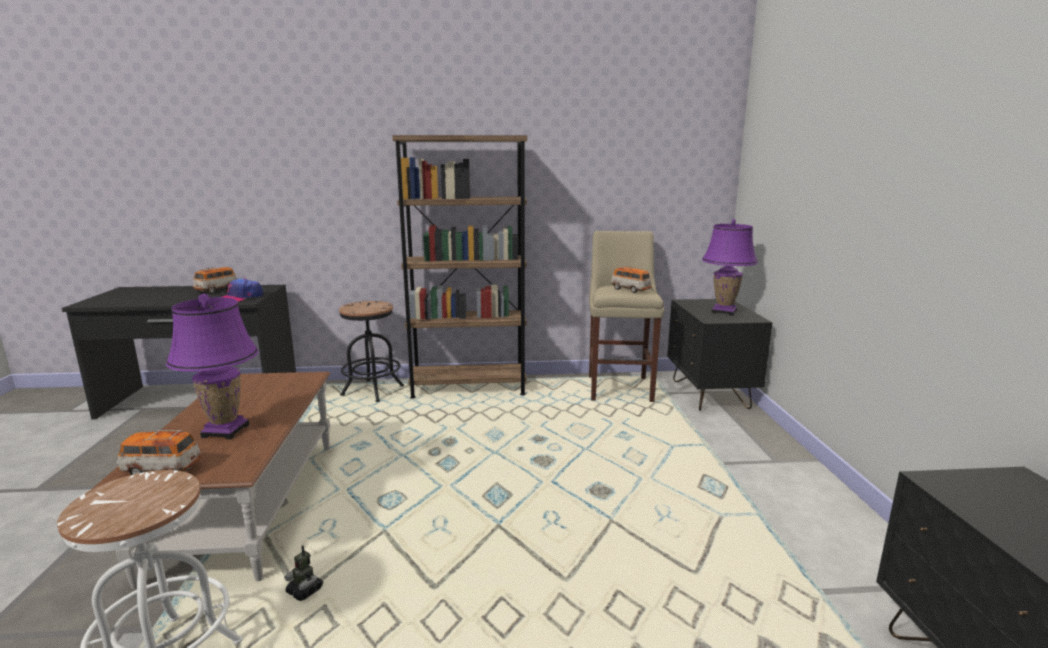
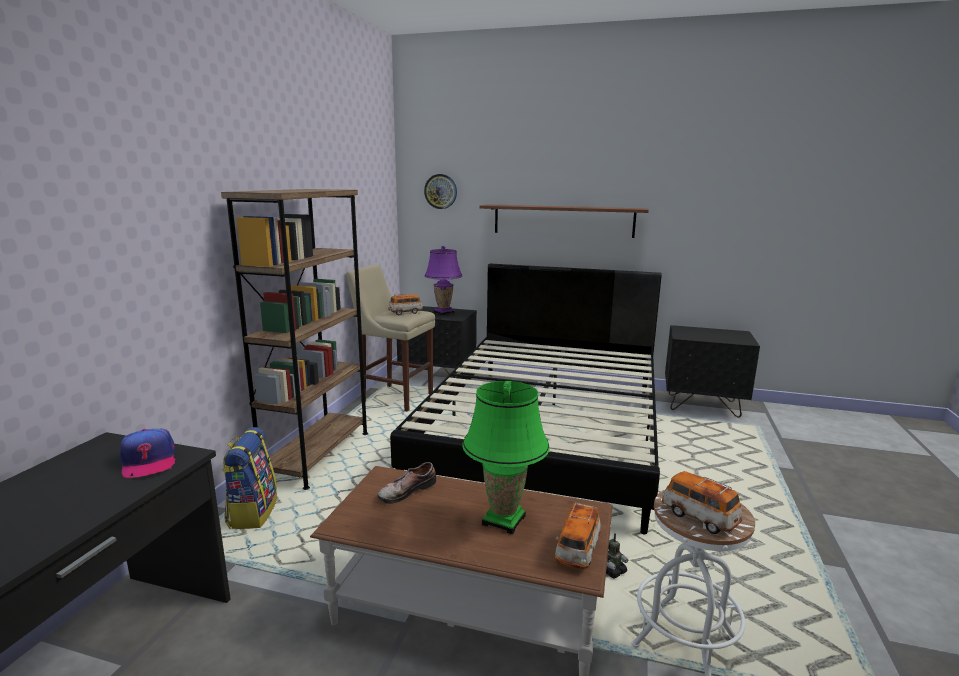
camera: 70 degrees left, 0 degrees up
(217, 290) = (42, 484): toy car -> toy car (699, 517)
(225, 431) = (503, 520): purple table lamp -> green table lamp
(283, 388) = (405, 490): none -> shoe
(372, 391) = (252, 512): black stool -> backpack
(630, 495) = (546, 431): none -> black bed
(770, 143) = (440, 191): none -> wall clock
(883, 191) = (563, 220): none -> shelf

